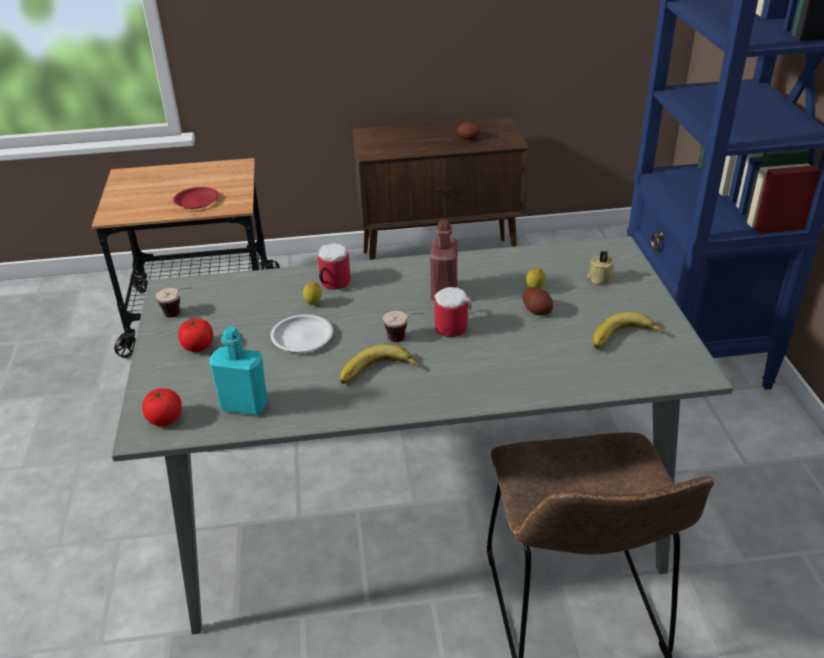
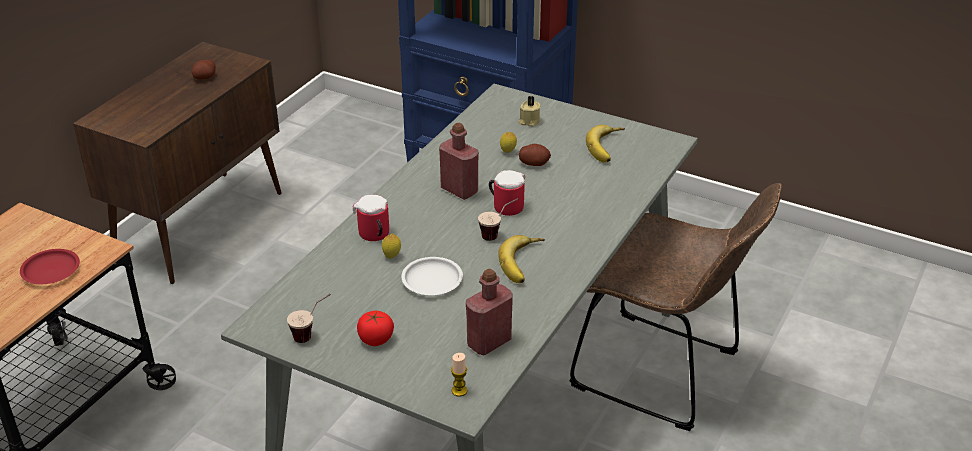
camera: 55 degrees left, 0 degrees up
(165, 419) = (459, 391): tomato -> candle
(244, 405) = (489, 342): turquoise bottle -> red bottle

